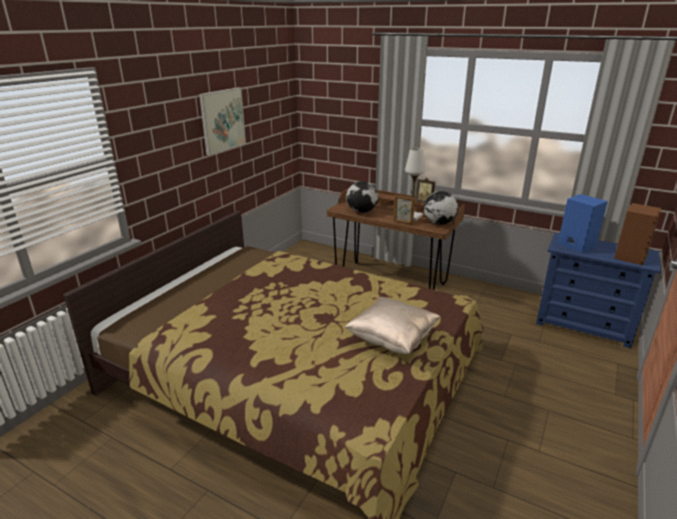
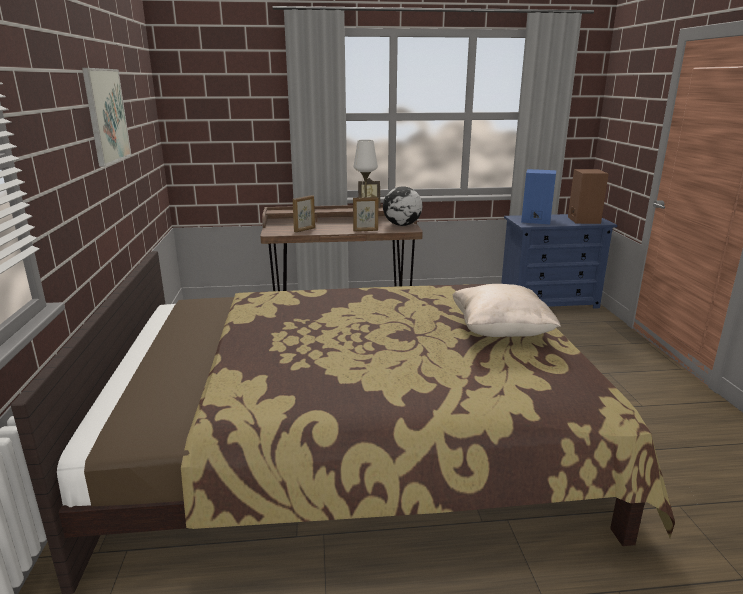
camera: 35 degrees left, 5 degrees down
(362, 211) = (305, 230): globe -> picture frame

